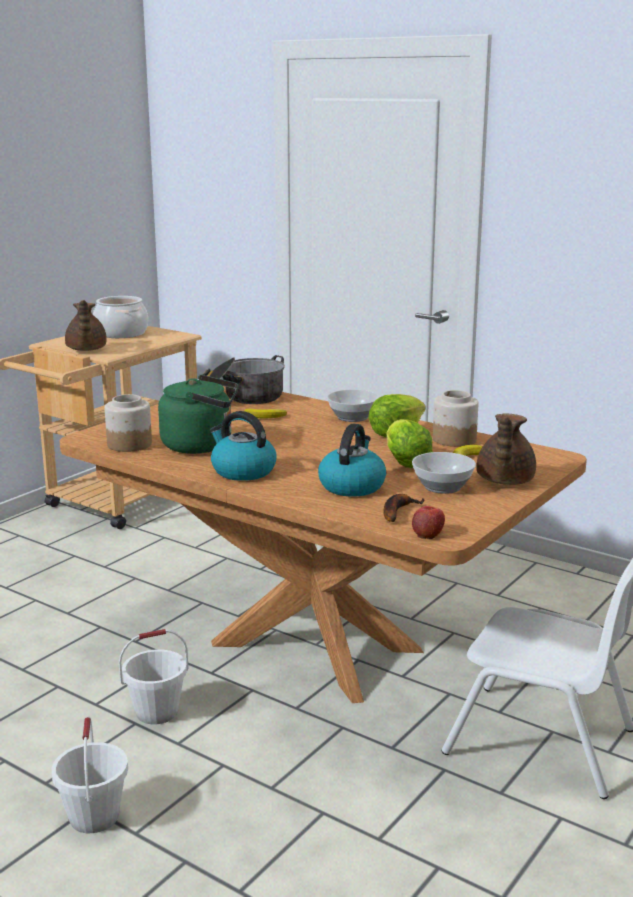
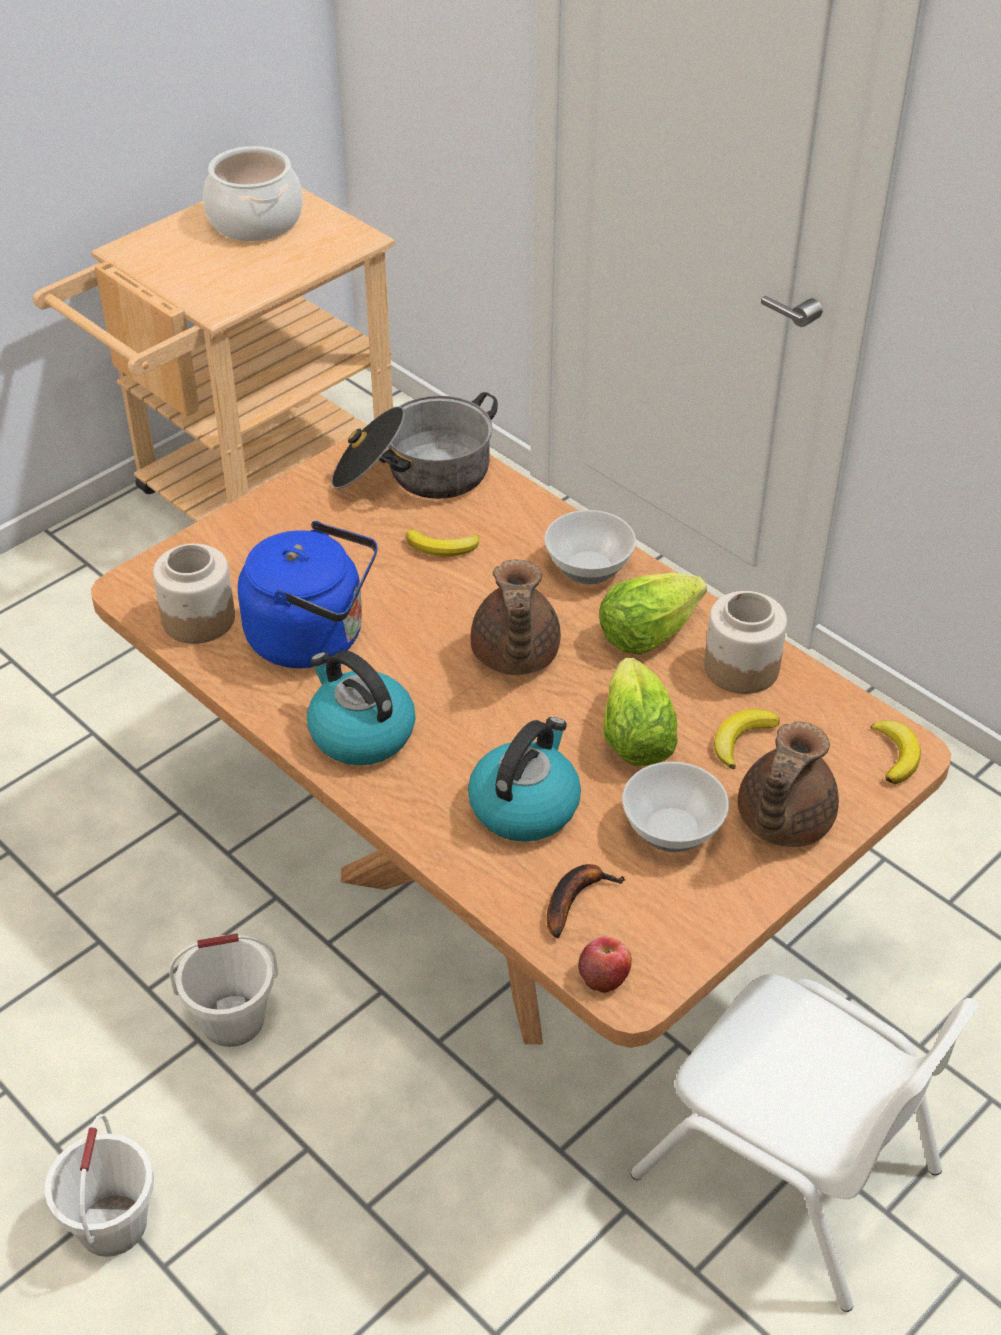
camera: 10 degrees right, 25 degrees up
(86, 349) = (182, 284): brown teapot -> brown teapot (514, 657)
(202, 445) = (314, 637): green kettle -> blue kettle
(555, 458) = (896, 755): none -> banana

